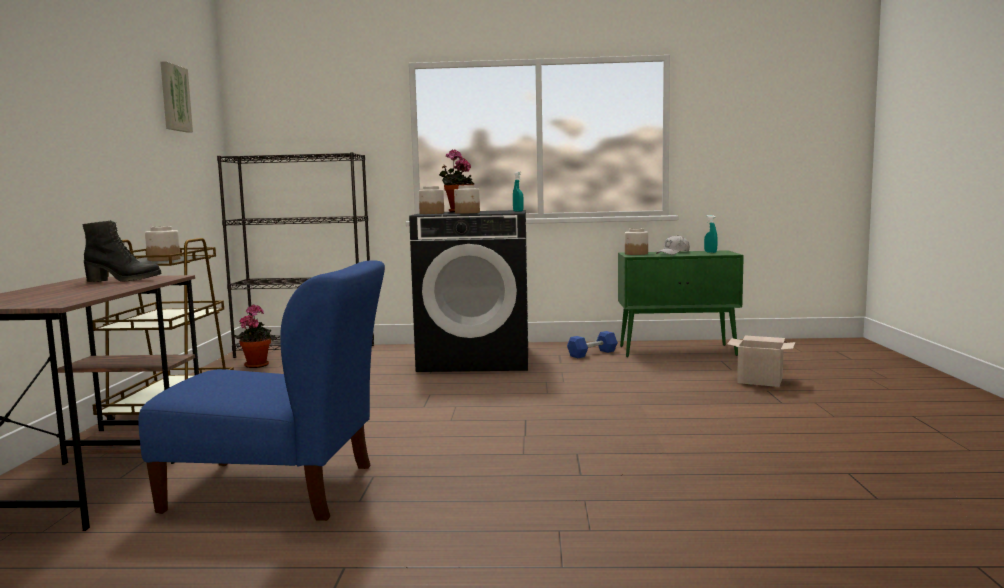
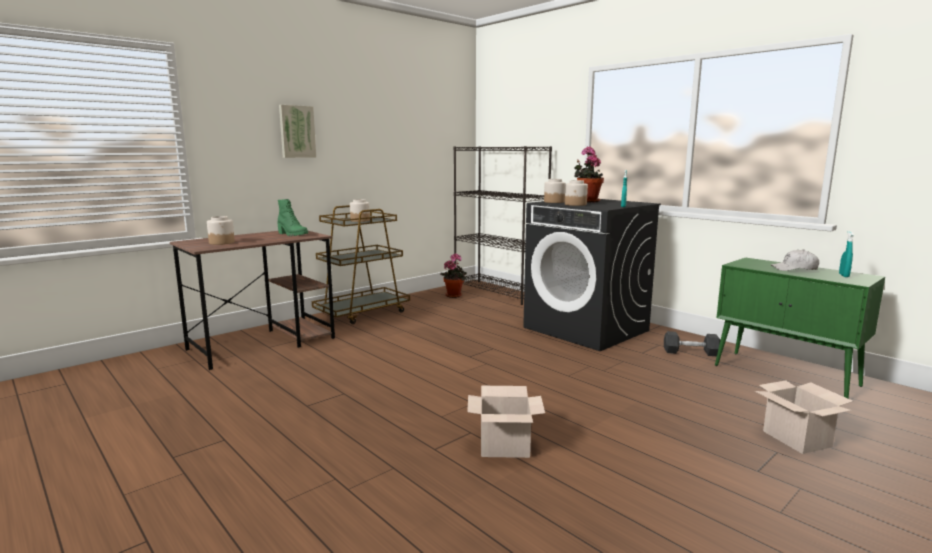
camera: 45 degrees right, 5 degrees up
(123, 280) = (292, 235): black boot -> green boot
(174, 98) = (418, 109): picture -> picture (297, 131)
(279, 490) = (296, 382): blue chair -> none
(592, 353) = (690, 352): blue dumbbell -> grey dumbbell
(625, 451) = (503, 447): none -> cardboard box
(636, 254) = (751, 262): jar -> jar (222, 242)

